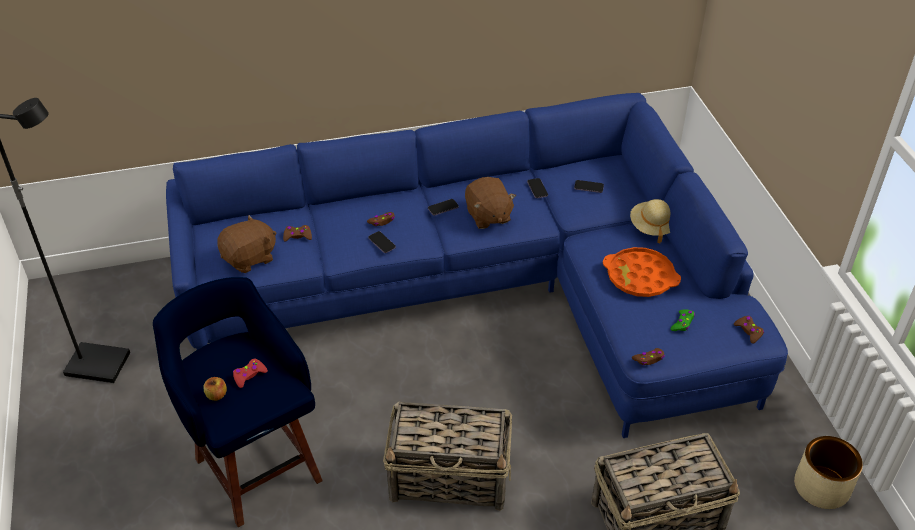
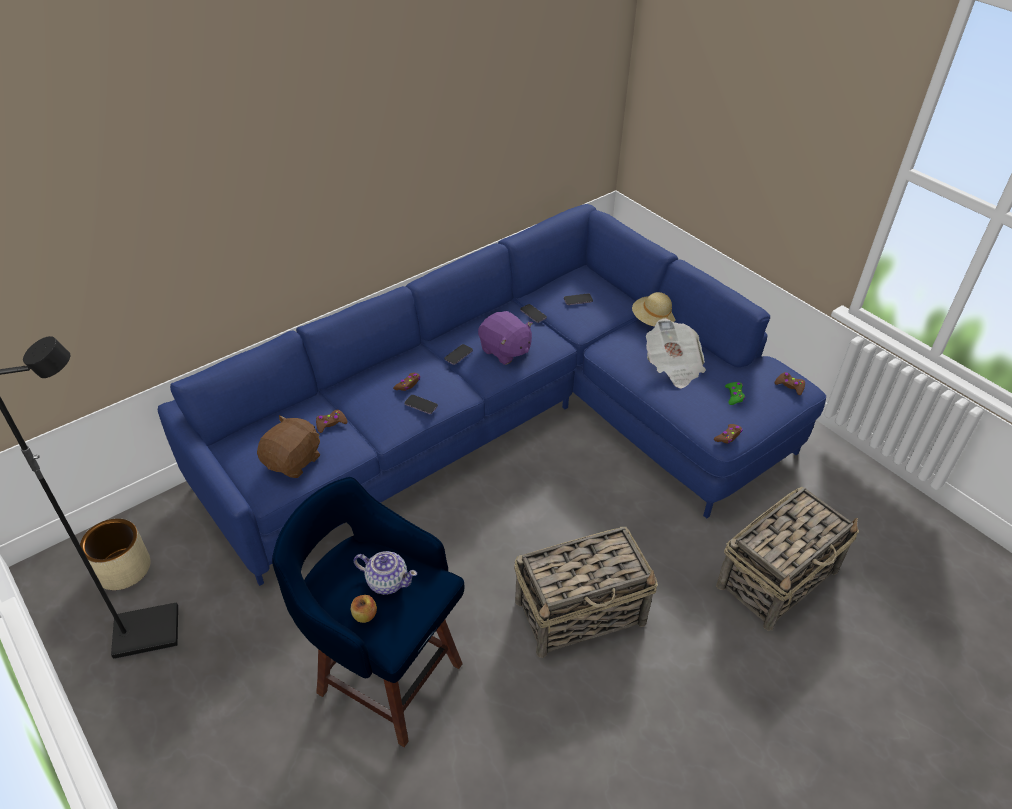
camera: 25 degrees left, 0 degrees up
(249, 375) = (387, 581): red game controller -> teapot
(488, 216) = (505, 351): brown plush toy -> purple plush toy
(640, 277) = (673, 366): orange tray -> newspaper
(821, 486) = (882, 502): beige planter -> beige planter (123, 568)

